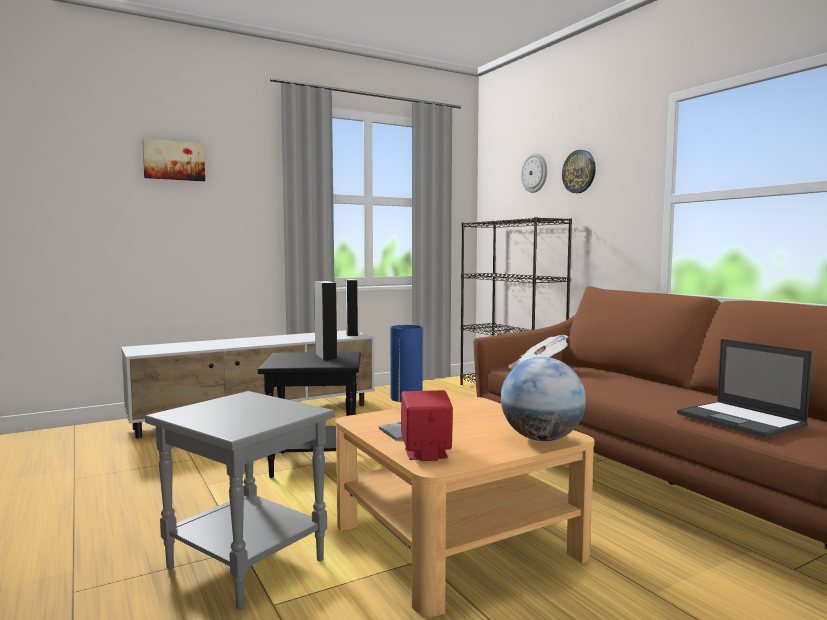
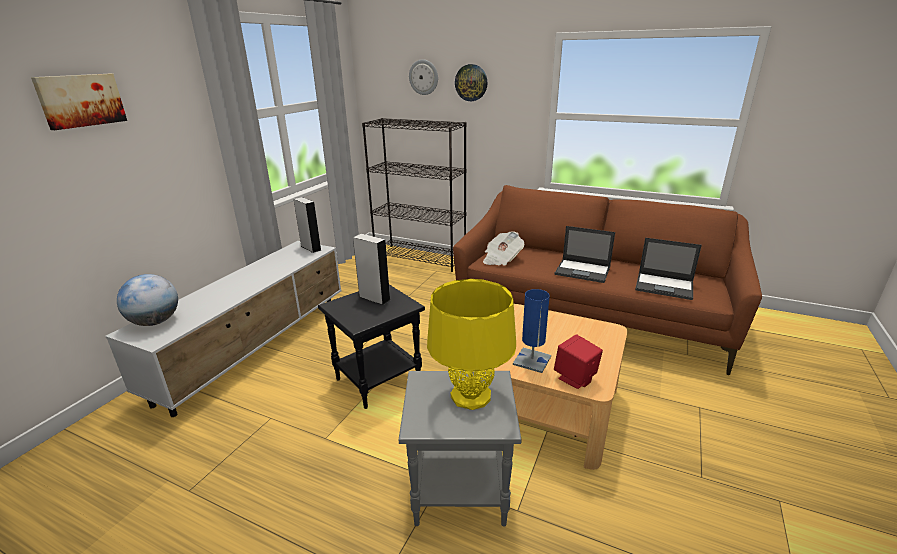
camera: 35 degrees left, 20 degrees up
(258, 412) = (471, 396): none -> yellow table lamp
(541, 439) = (604, 337): globe -> globe (155, 322)
(630, 389) = (583, 271): none -> laptop

